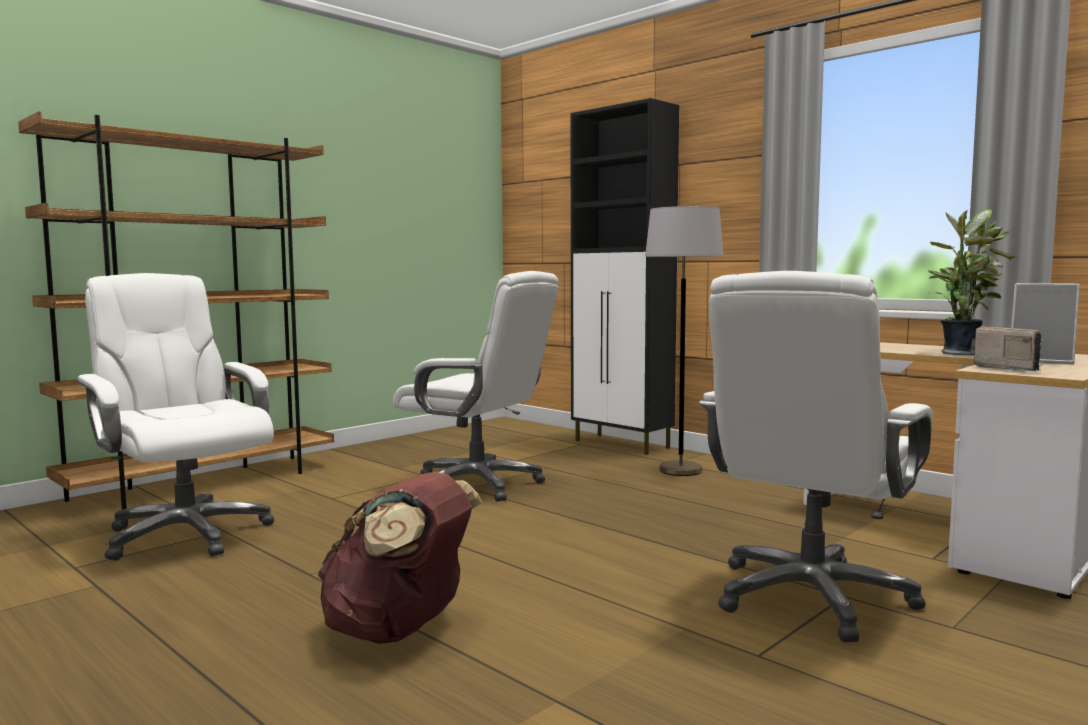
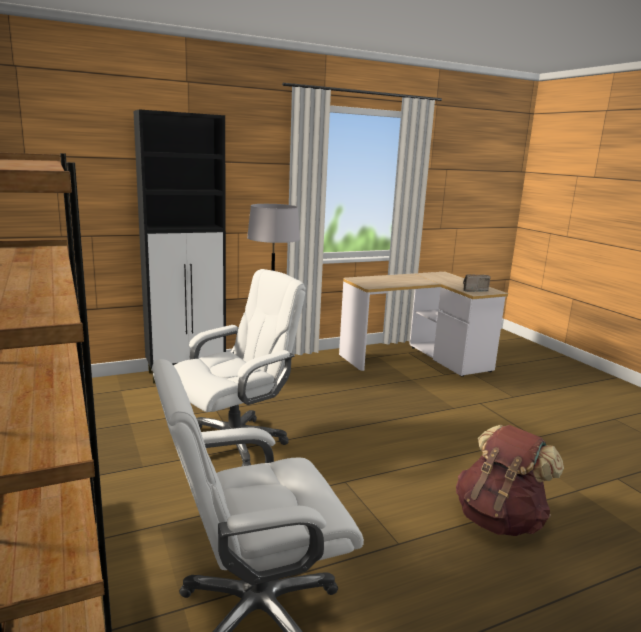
camera: 70 degrees left, 10 degrees up
(811, 597) = (480, 409): white office chair -> none
(962, 353) = (418, 281): potted plant -> none
(1041, 361) = (451, 281): picture frame -> none

